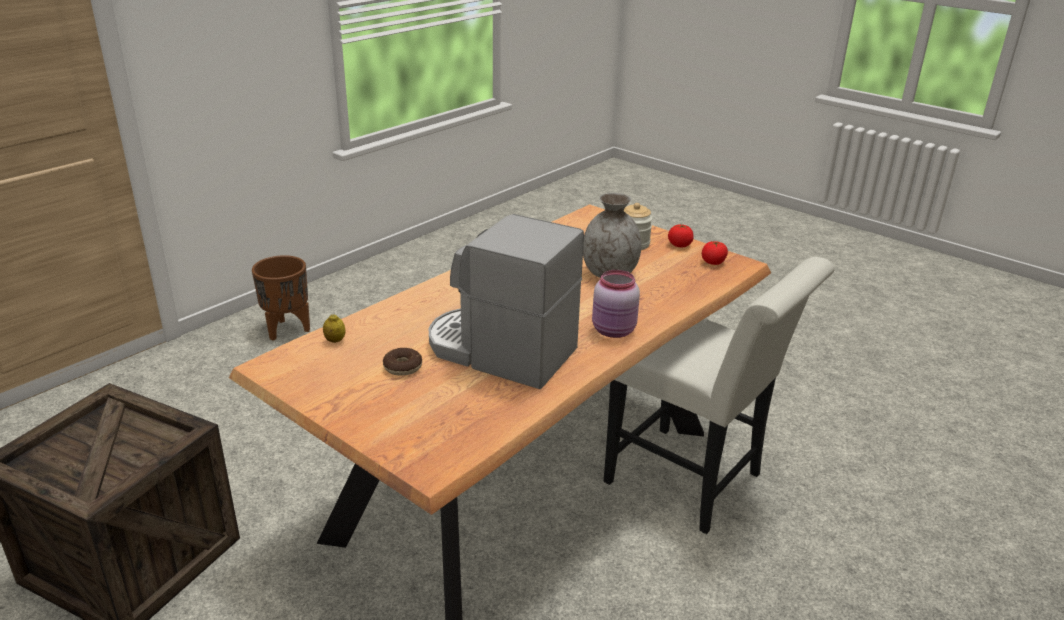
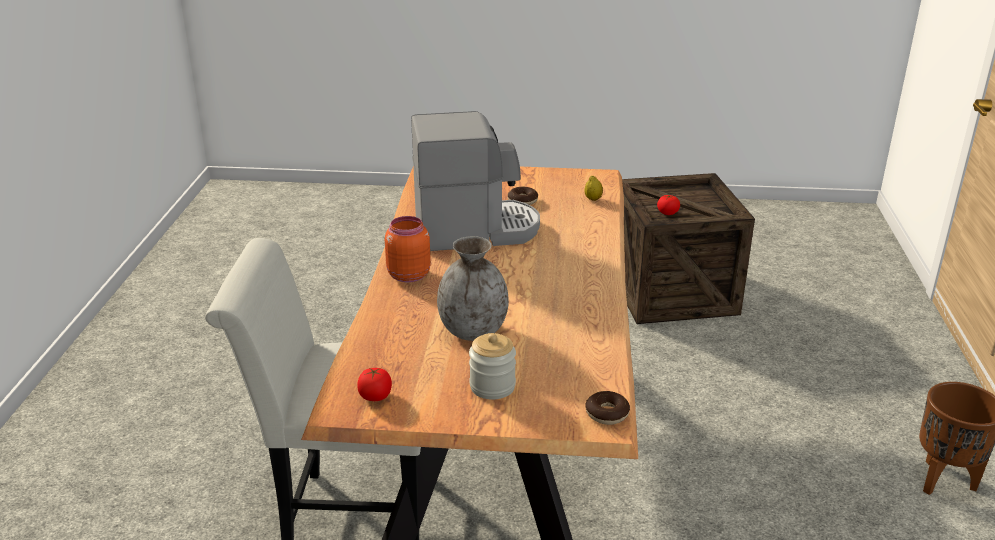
camera: 145 degrees right, 0 degrees up
(584, 215) = (607, 414): none -> donut
(614, 331) = (407, 275): pink jar -> orange jar
(679, 245) = (437, 410): tomato -> tomato (667, 213)

